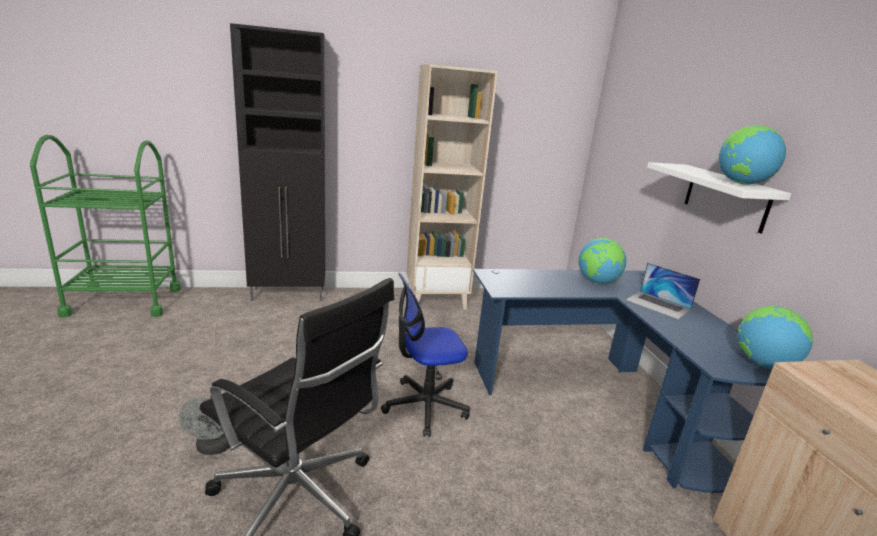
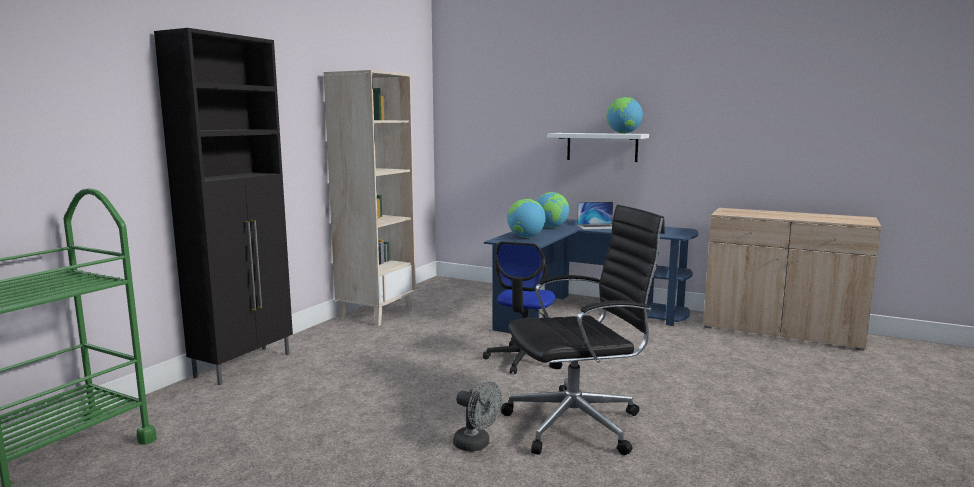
camera: 50 degrees left, 10 degrees down
(762, 364) = (680, 230): globe -> globe (525, 237)

